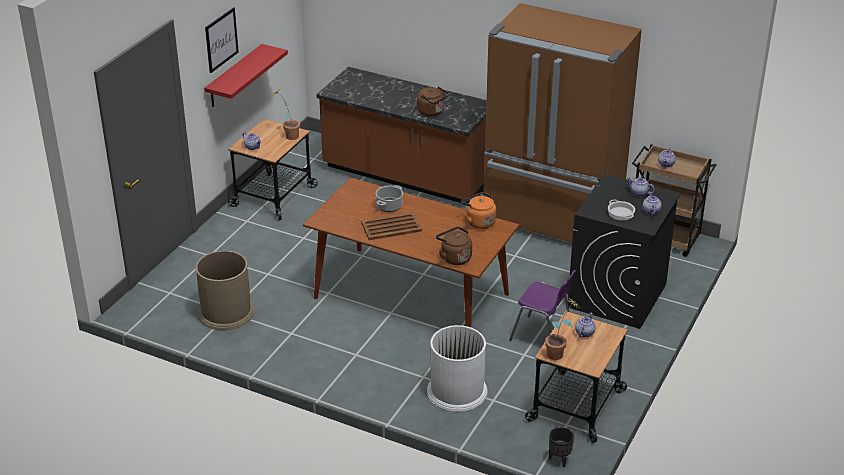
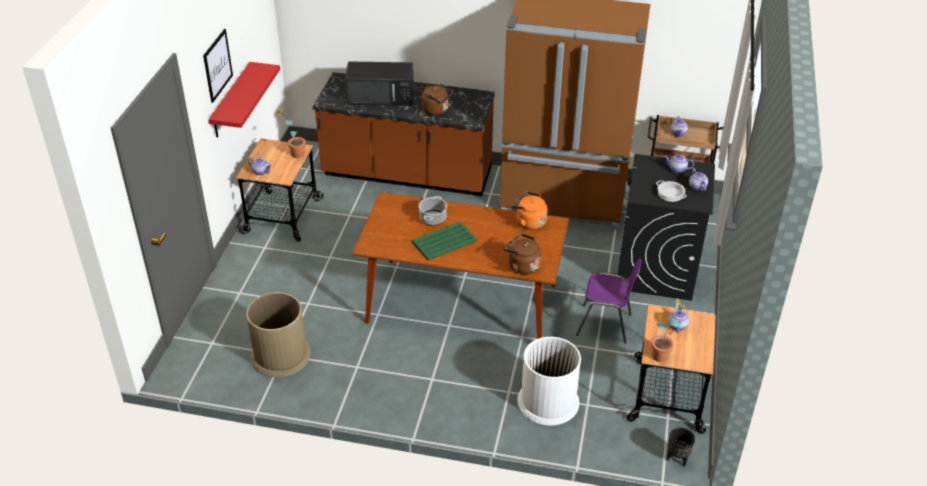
camera: 15 degrees left, 5 degrees up
(384, 93) = (381, 96): none -> black microwave
(392, 227) = (445, 241): brown tray -> green tray

